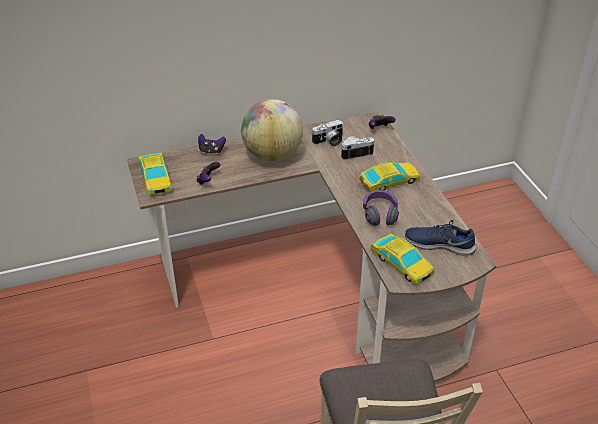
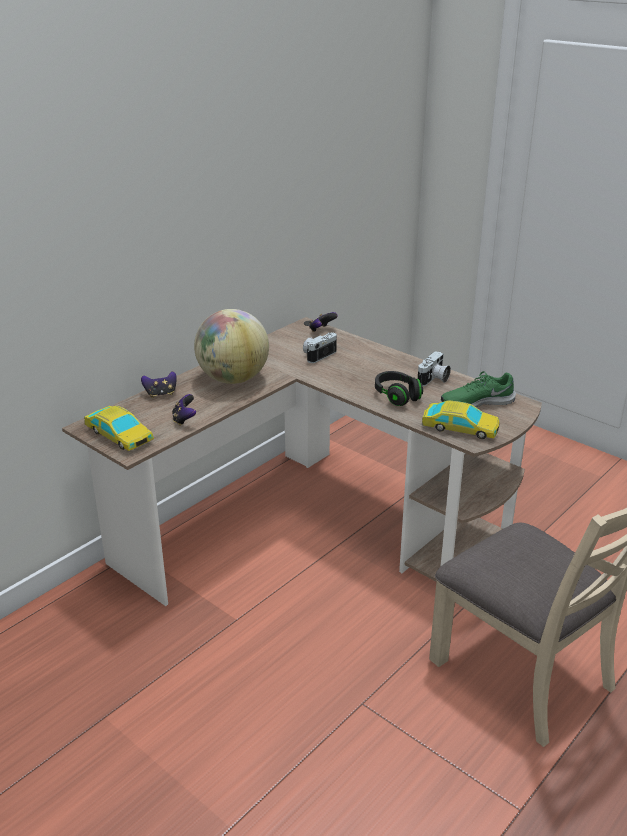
camera: 30 degrees left, 10 degrees down
(329, 141) = (281, 353): camera -> camera (434, 379)
(380, 215) = (397, 396): purple headphones -> black headphones
(389, 181) = (376, 368): toy car -> none
(439, 244) = (476, 402): blue shoe -> green shoe

